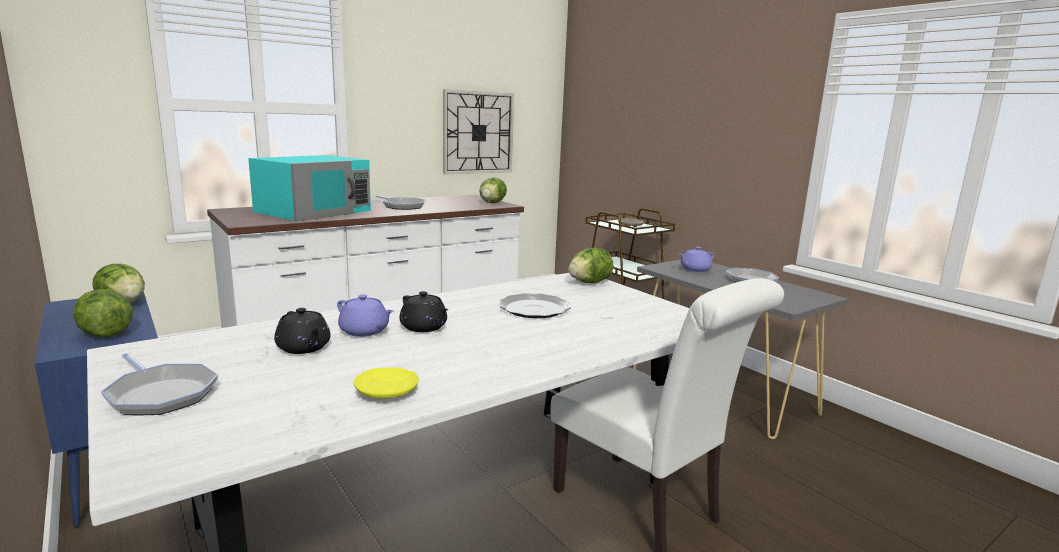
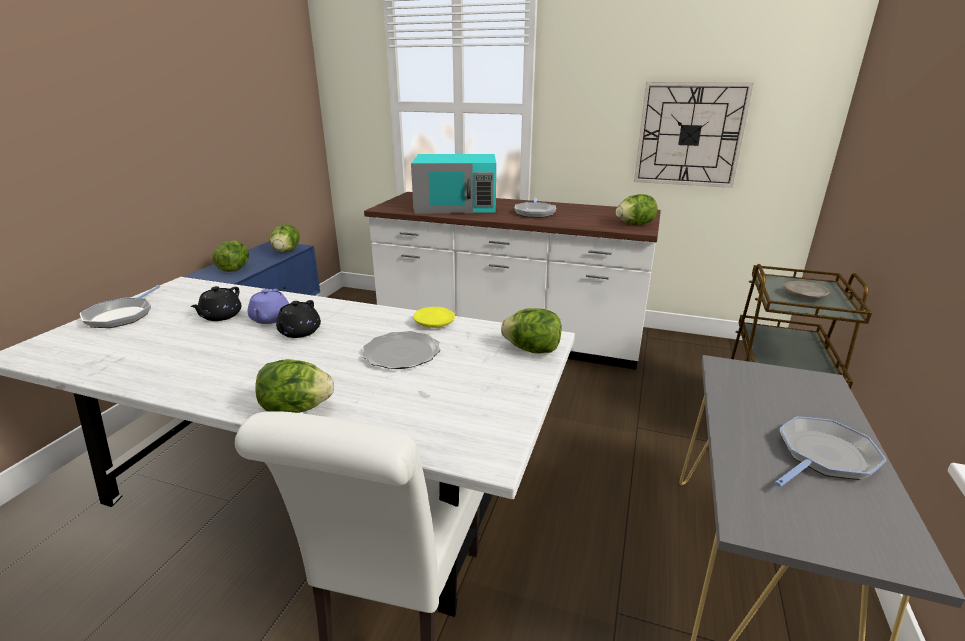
camera: 55 degrees right, 10 degrees up
(387, 392) = (153, 368): yellow plate -> yellow plate (435, 323)
(573, 352) = (296, 409): none -> lettuce
(694, 269) = (778, 393): purple teapot -> none

